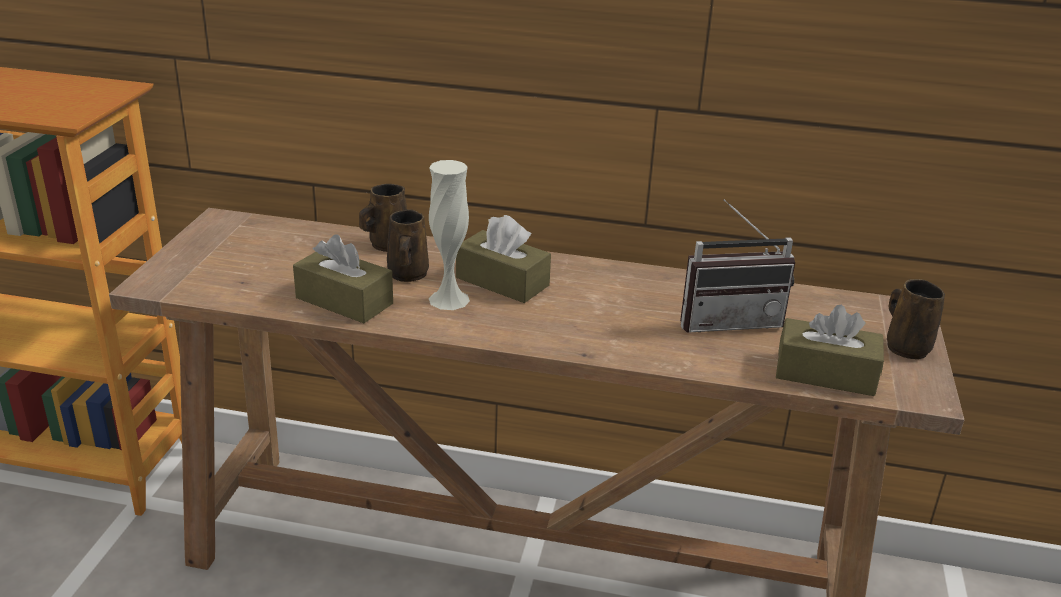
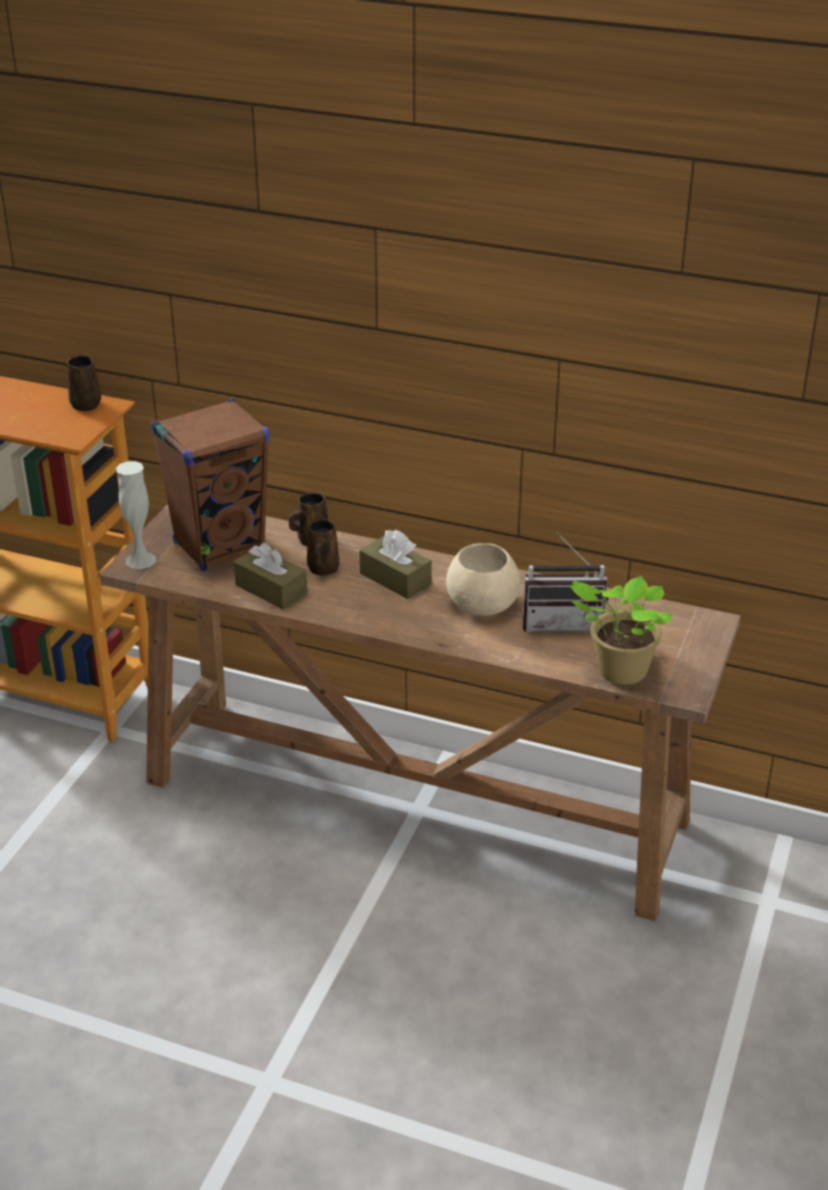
camera: 10 degrees right, 5 degrees up
(271, 257) = (220, 547): none -> brown speaker
(449, 299) = (350, 592): white vase -> white vase (140, 560)
(621, 304) = (482, 604): none -> beige bowl
(825, 373) = (618, 671): brown tissue box -> potted plant
(905, 347) = (693, 654): brown mug -> brown mug (86, 404)

